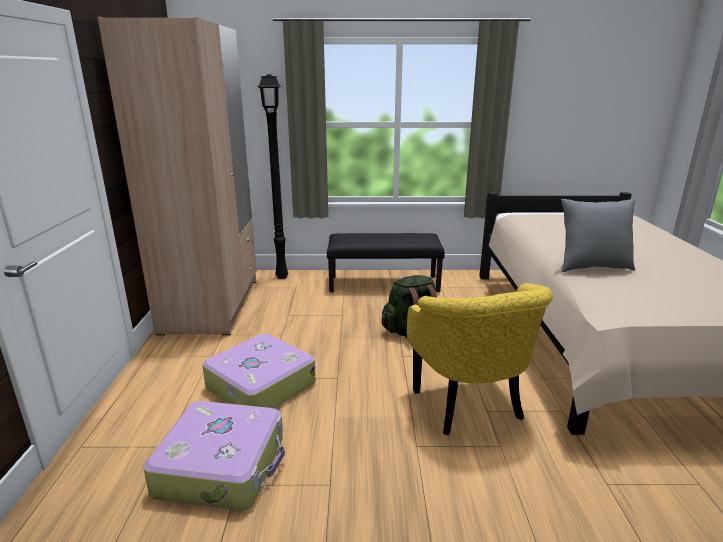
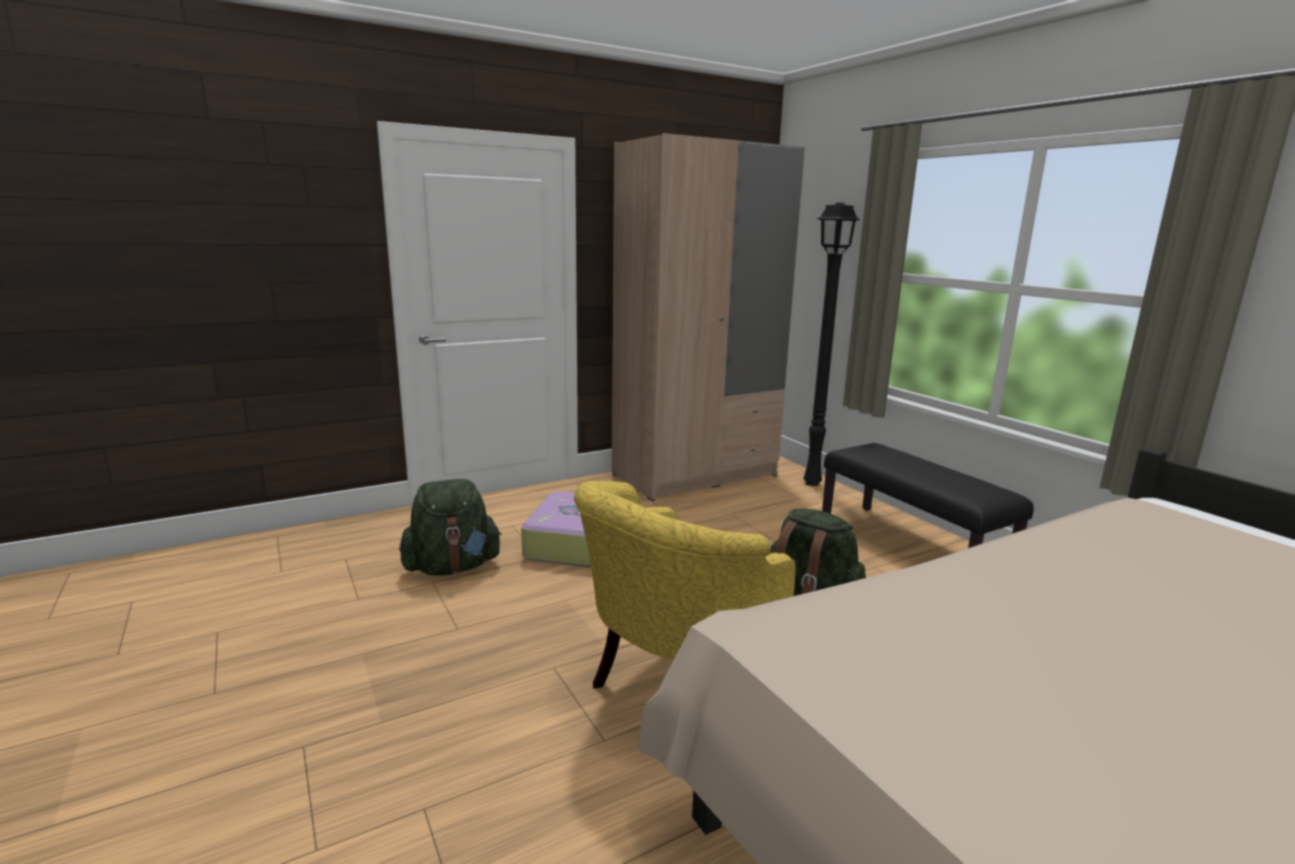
camera: 60 degrees right, 5 degrees down
(223, 466) = (452, 567): suitcase -> green backpack
(592, 267) = (964, 593): grey pillow -> none

